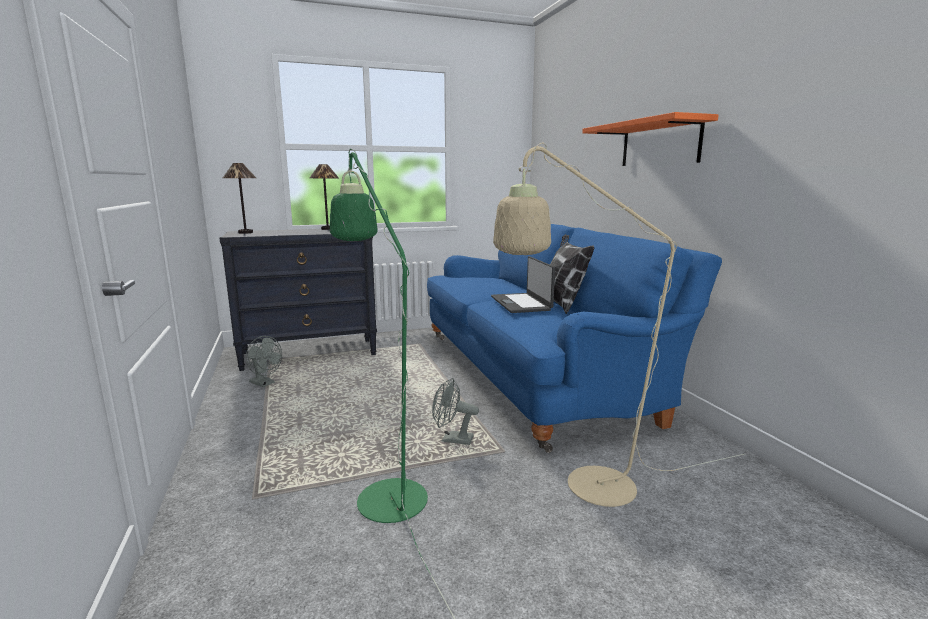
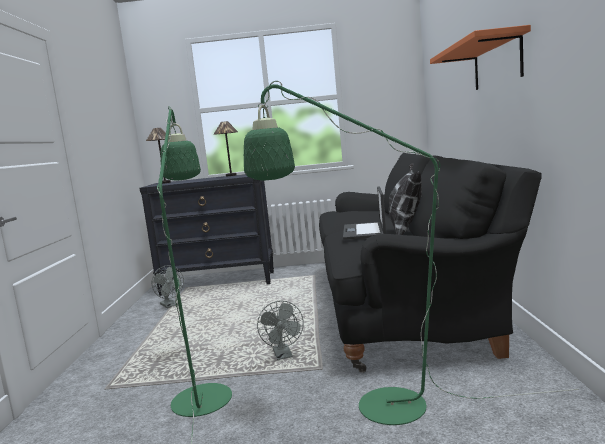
camera: 20 degrees right, 5 degrees down
(452, 439) = (284, 356): grey fan -> grey fan turned 135 degrees counterclockwise
(533, 373) = (402, 302): blue sofa -> black sofa
(585, 489) = (373, 407): beige floor lamp -> green floor lamp

